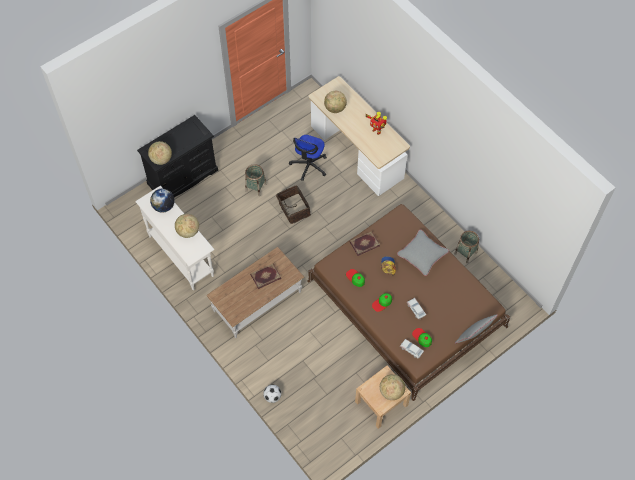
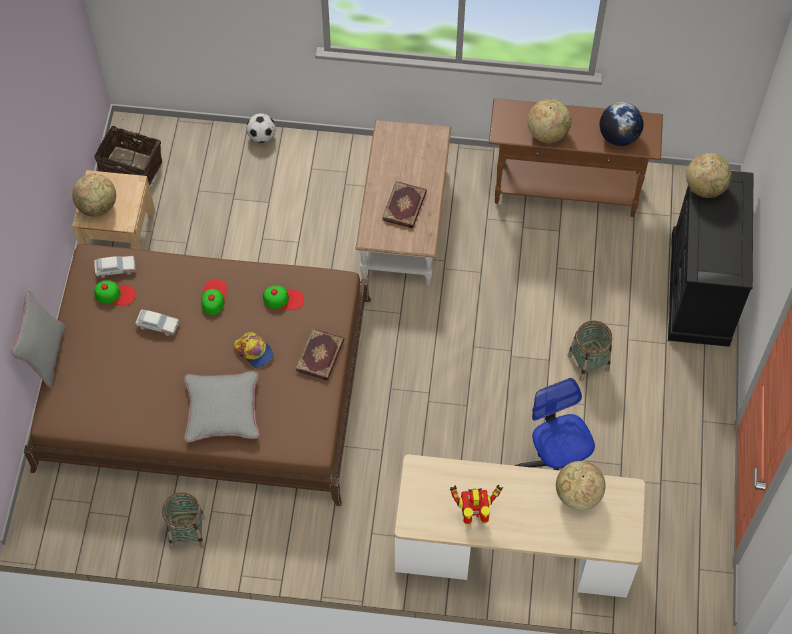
camera: 135 degrees right, 0 degrees up
(181, 255) = (566, 192): white console table -> brown console table
(293, 209) = (499, 377): basket -> basket (132, 167)

